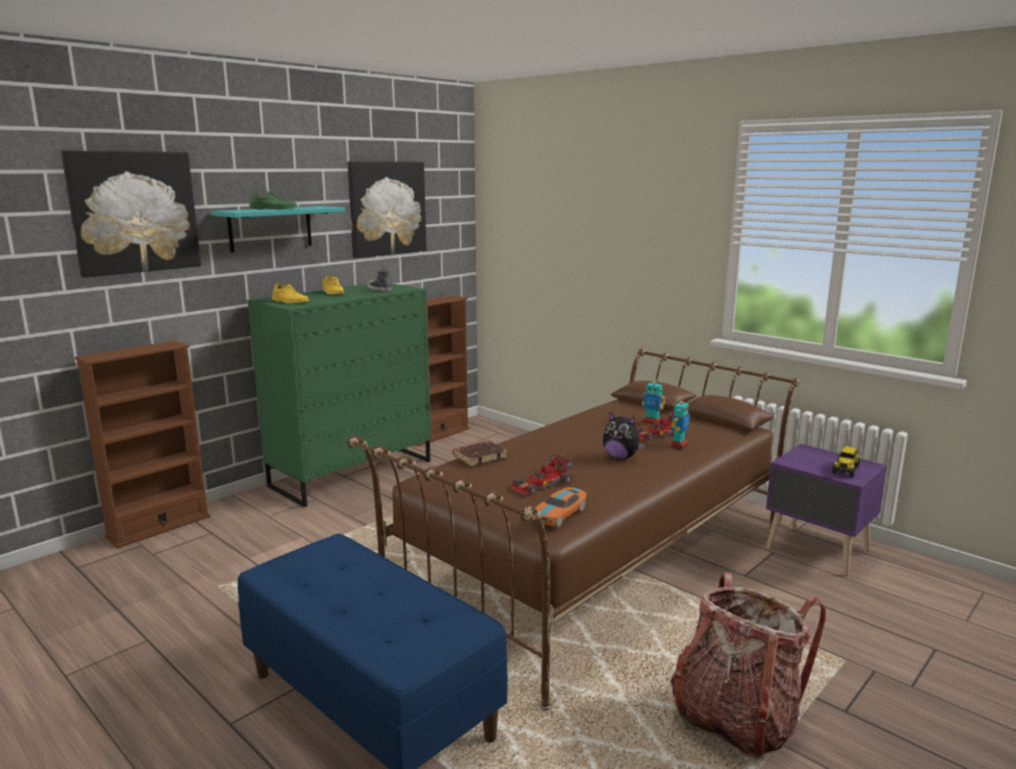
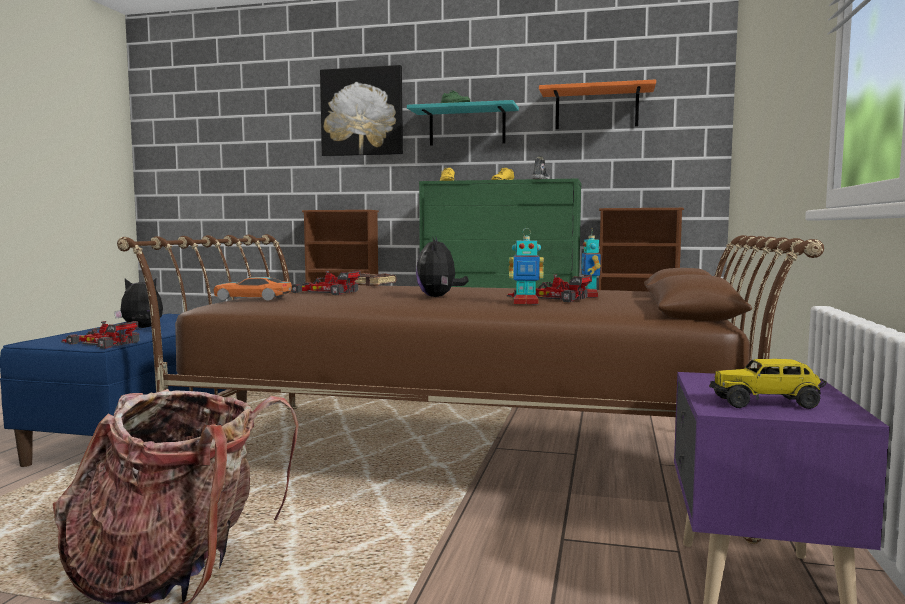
camera: 60 degrees right, 10 degrees down
(358, 598) = (142, 328): none -> plush toy
(387, 208) = (596, 109): picture -> orange shelf
(453, 626) = (100, 343): none -> toy car

